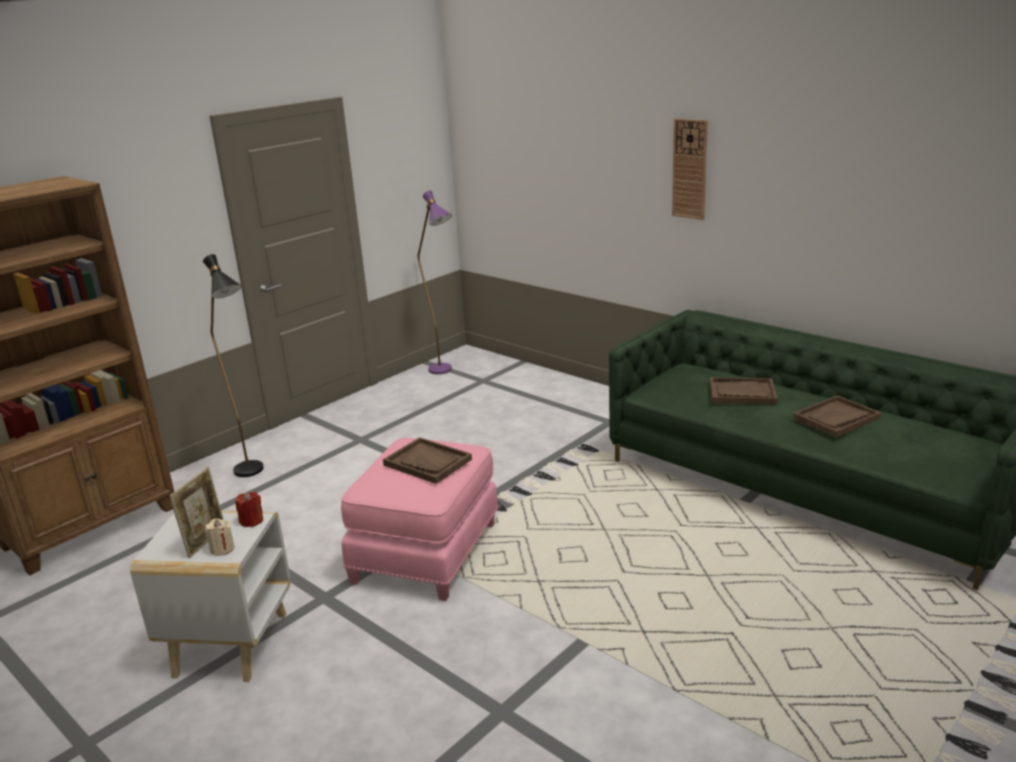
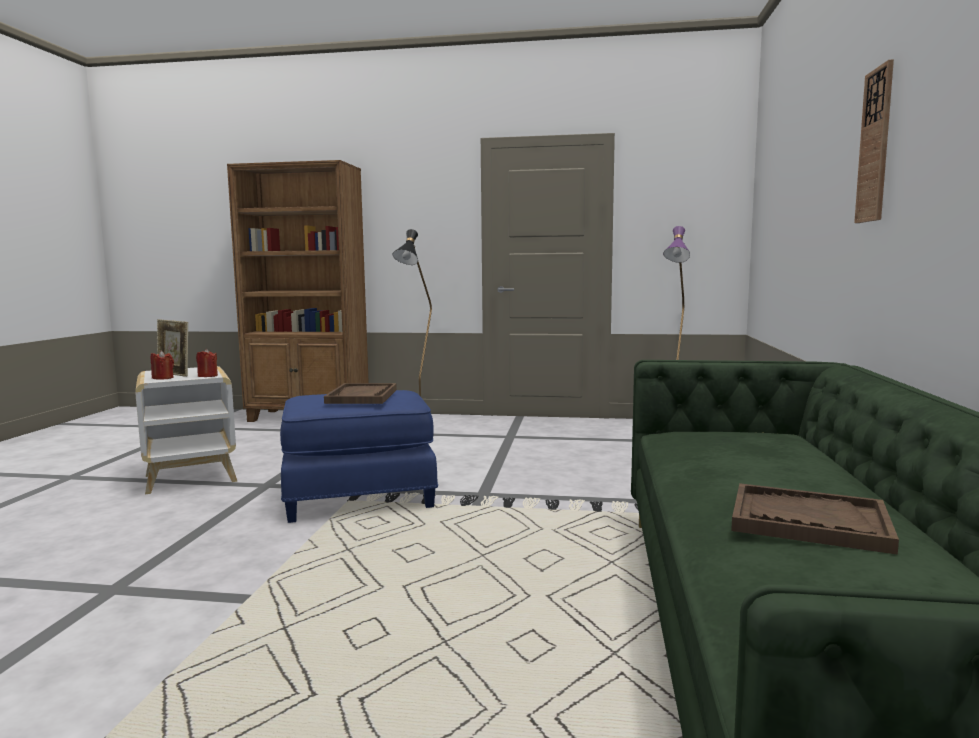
camera: 55 degrees right, 15 degrees down
(205, 541) = (174, 374): picture frame -> picture frame turned 45 degrees clockwise
(222, 549) = (163, 378): beige candle -> red candle
(428, 553) = (359, 498): pink ottoman -> blue ottoman
(742, 393) = (758, 460): brown tray -> none

